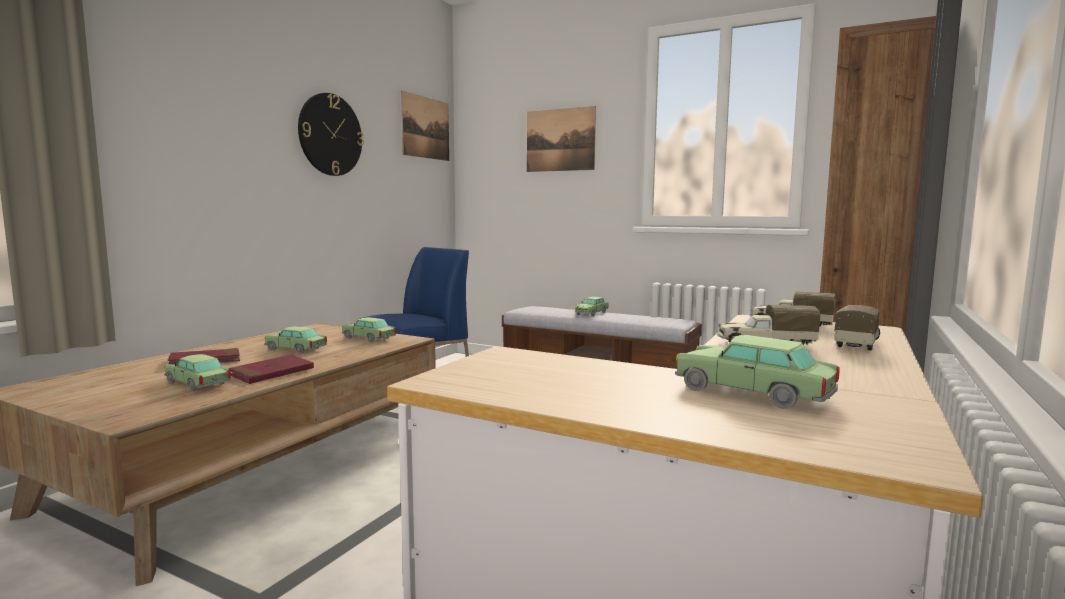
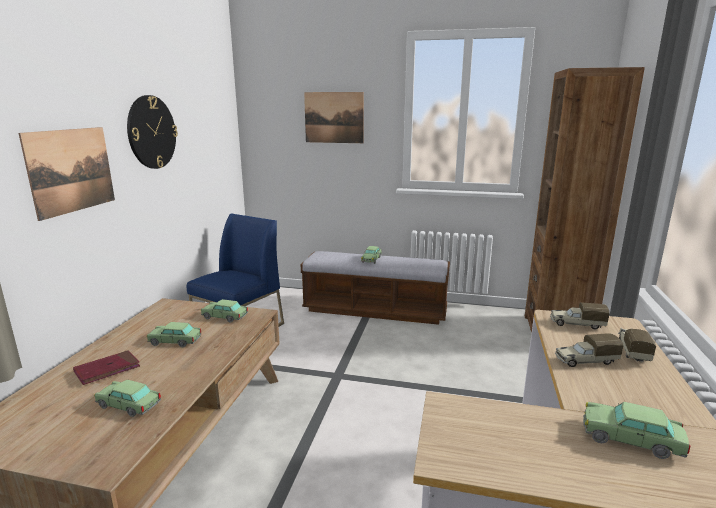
camera: 15 degrees left, 10 degrees up
(272, 373) = (181, 379): red book -> none
(426, 128) = (218, 106): picture -> picture (71, 170)

